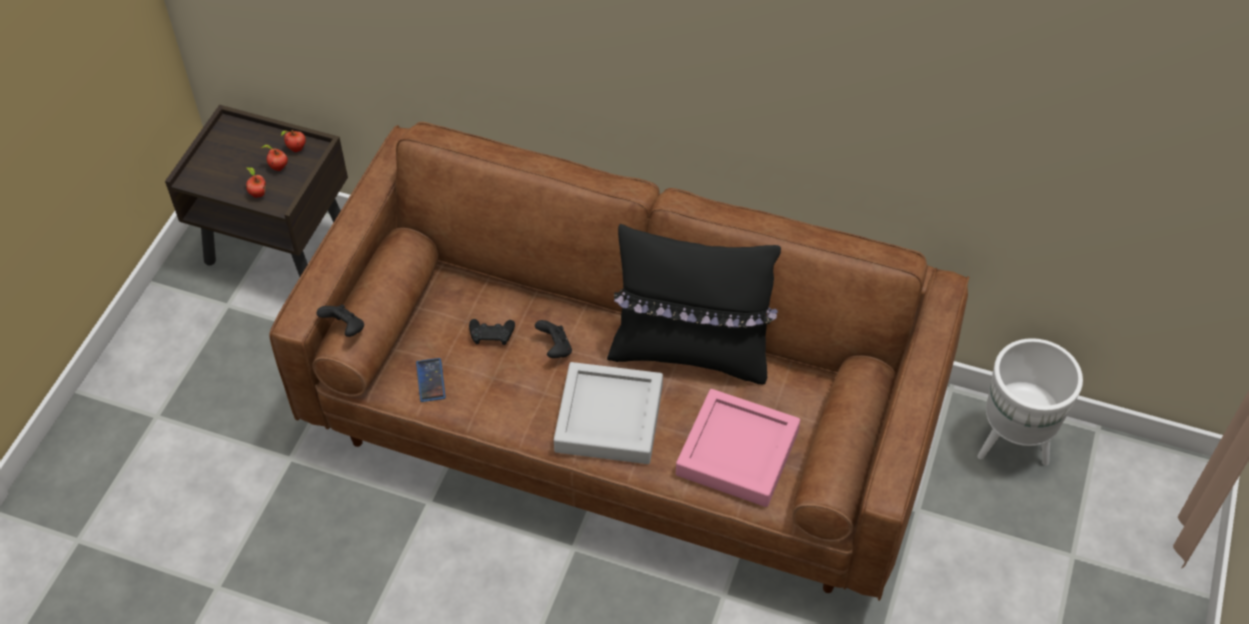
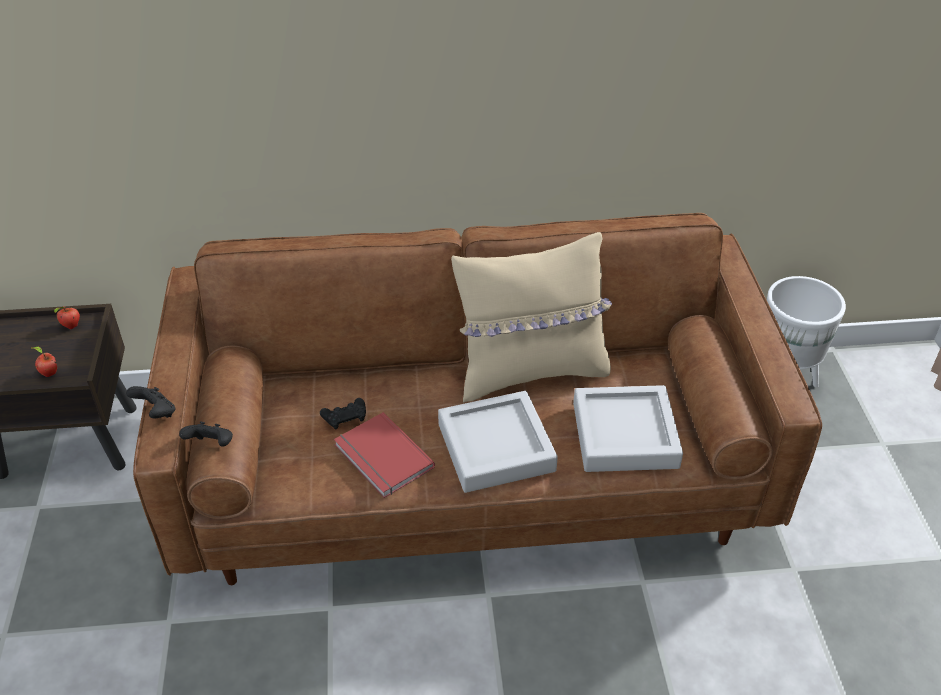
camera: 25 degrees left, 10 degrees down
(277, 167) = (59, 346): apple -> none
(430, 380) = (309, 474): phone -> none
(501, 389) = (381, 458): none -> red book
(555, 348) = (410, 409): black game controller -> black game controller (156, 413)
(691, 352) = (531, 372): black pillow -> beige pillow
(737, 453) = (624, 435): pink tray -> grey tray

